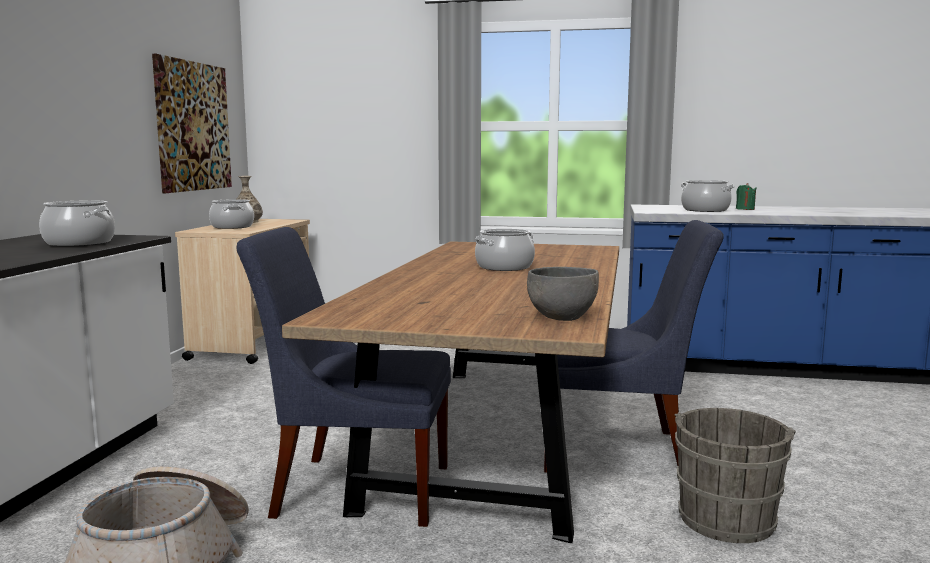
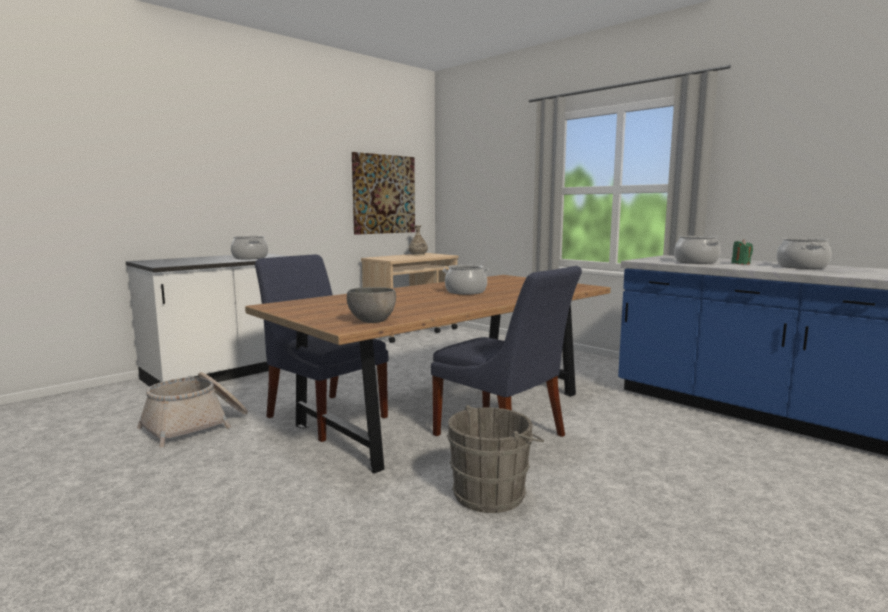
camera: 35 degrees right, 0 degrees up
(232, 227) = (398, 257): cooking pot -> cooking pot (801, 267)

